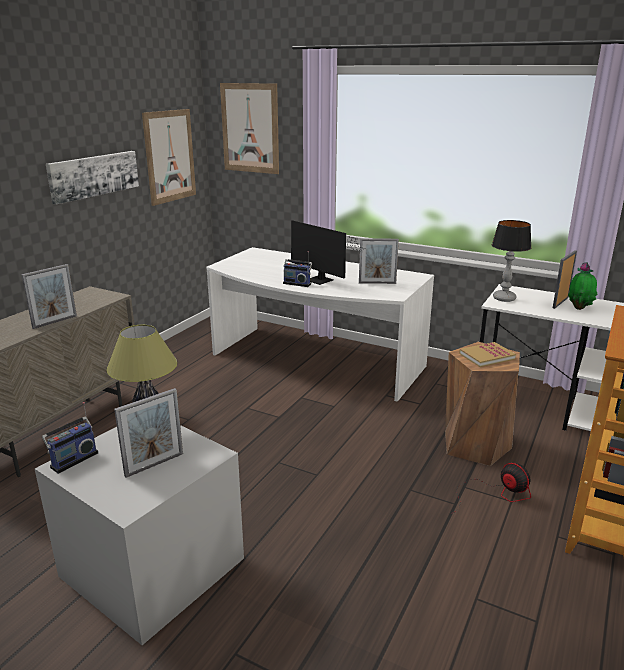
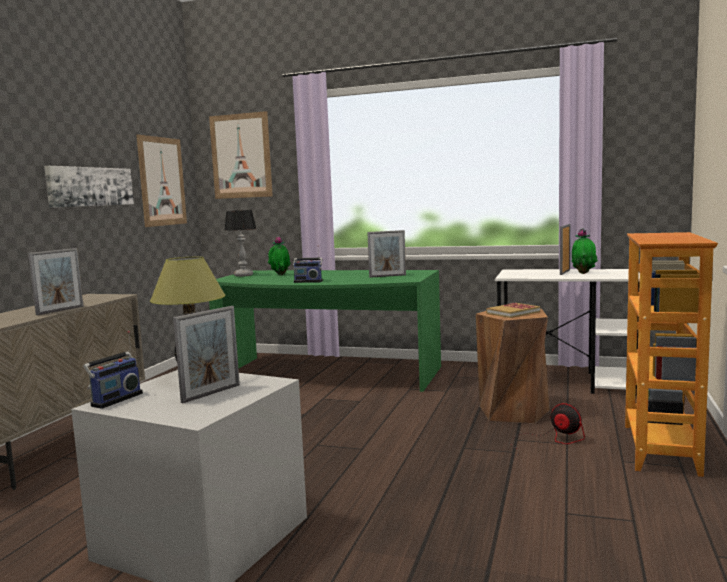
camera: 10 degrees left, 15 degrees down
(276, 264) = (279, 275): none -> potted plant
(314, 363) = (326, 375): white desk -> green desk
(321, 281) = (331, 279): monitor -> none
(504, 298) = (513, 274): table lamp -> table lamp (243, 275)

